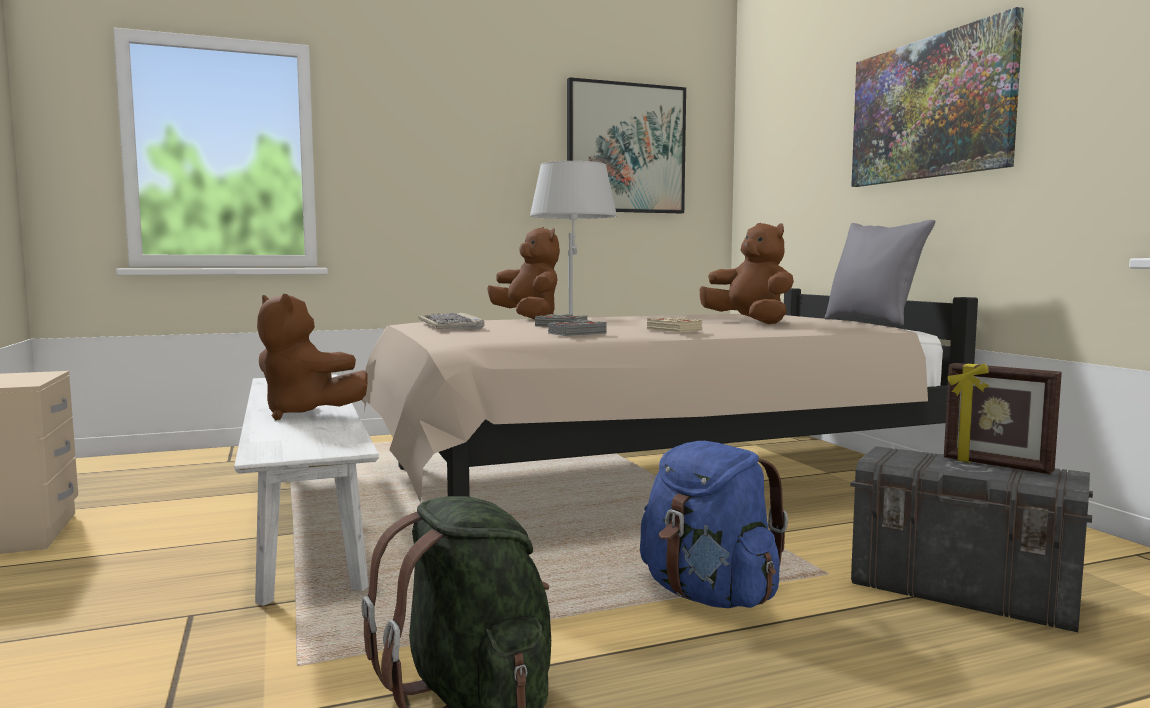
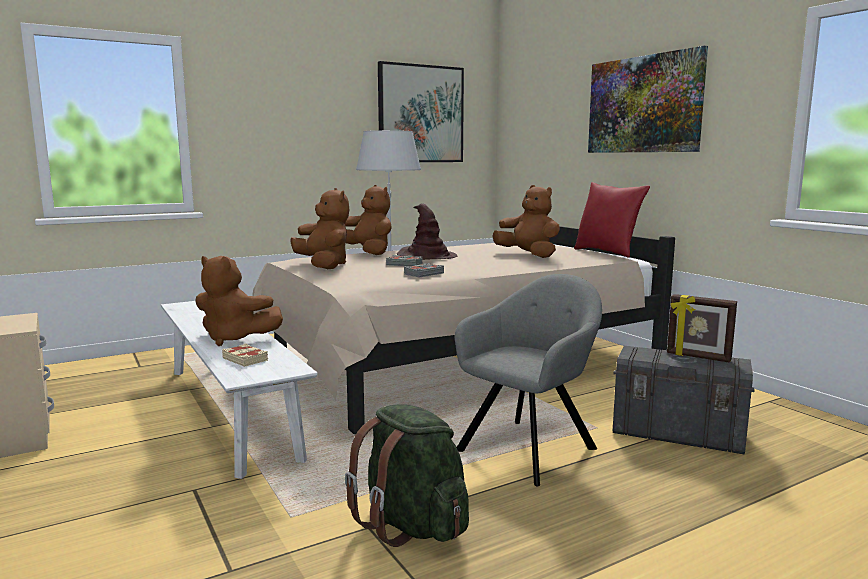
camera: 10 degrees left, 5 degrees up
(450, 326) = (324, 266): keyboard -> brown plush toy
(602, 321) = (426, 256): none -> brown hat
(674, 330) = (486, 267): beige book -> beige book (245, 359)
(709, 595) = (529, 448): blue backpack -> grey armchair
(873, 322) = (607, 252): grey pillow -> red pillow

